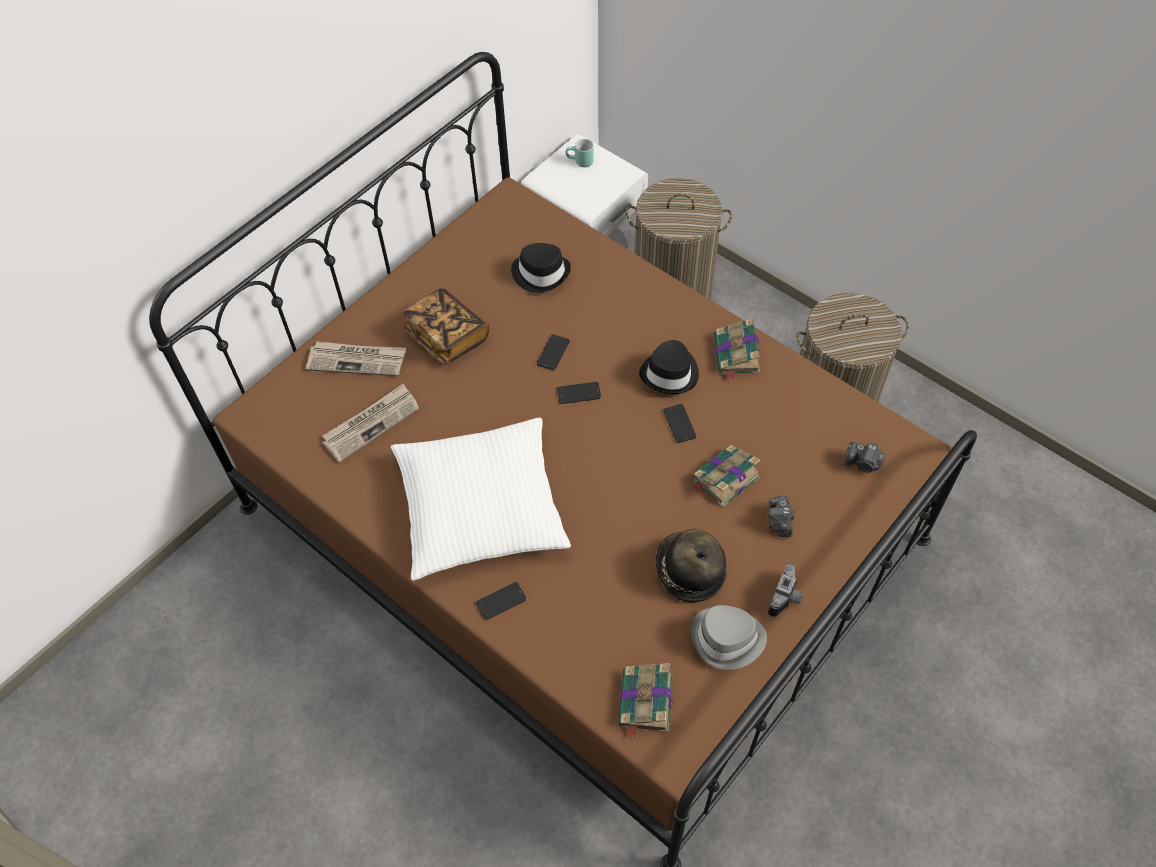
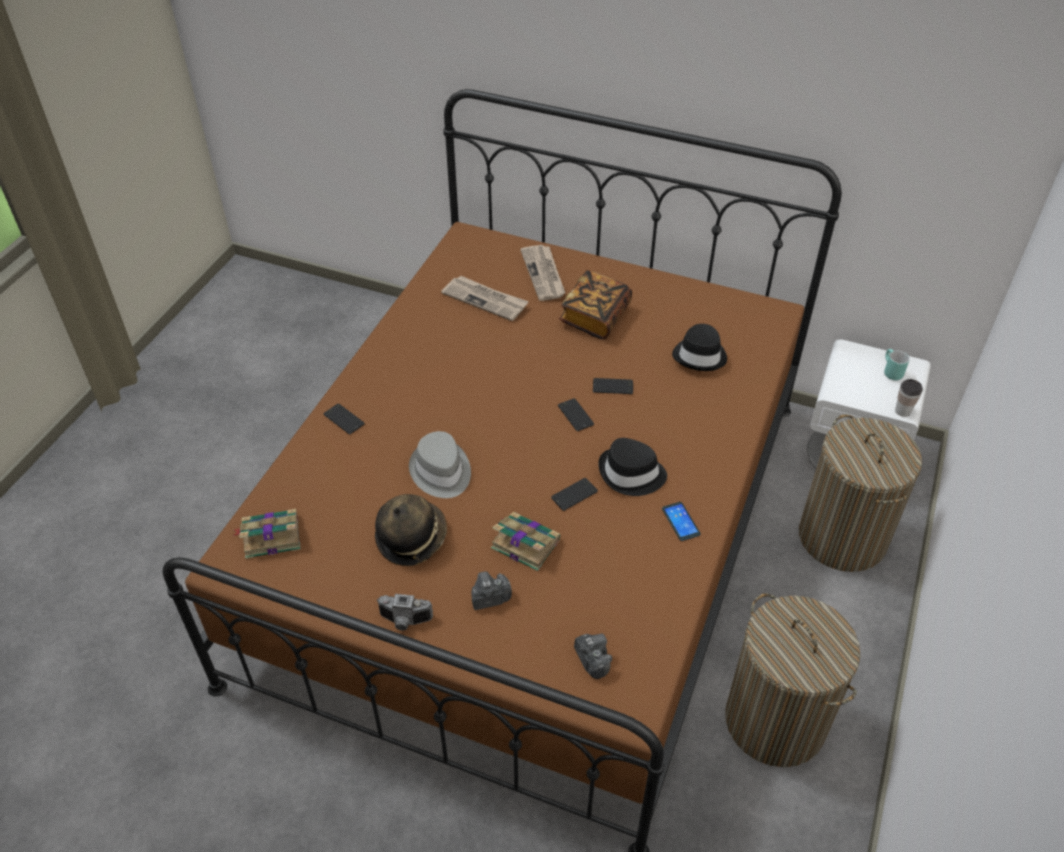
camera: 70 degrees right, 10 degrees down
(481, 507) = (430, 384): white pillow -> none
(628, 174) = (902, 411): none -> cup
(727, 639) = (347, 582): grey hat -> grey hat (440, 472)
(736, 355) = (680, 521): book -> phone
(863, 463) = (592, 660): camera -> camera turned 150 degrees clockwise

